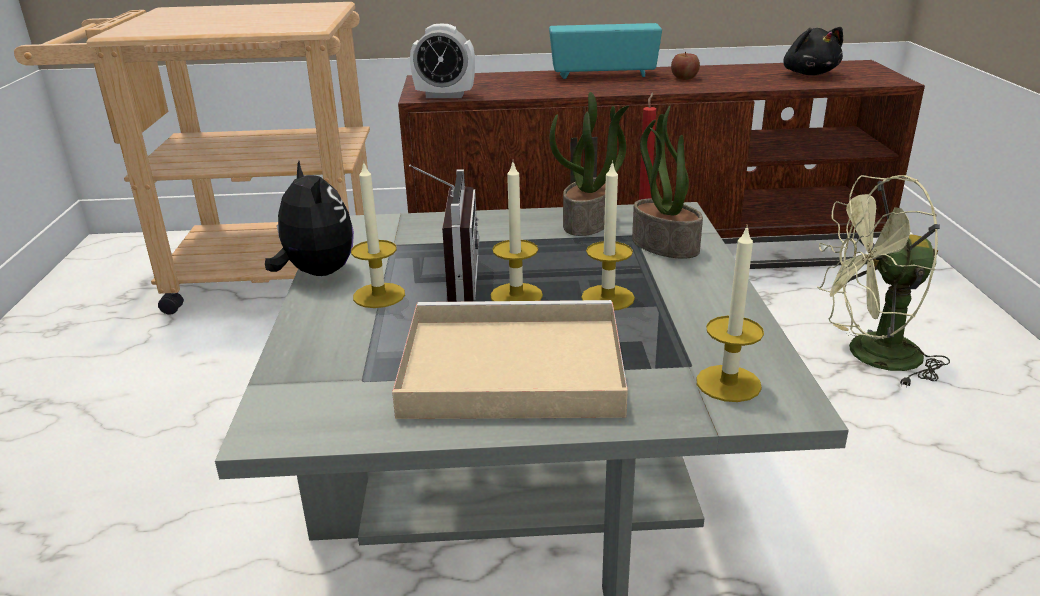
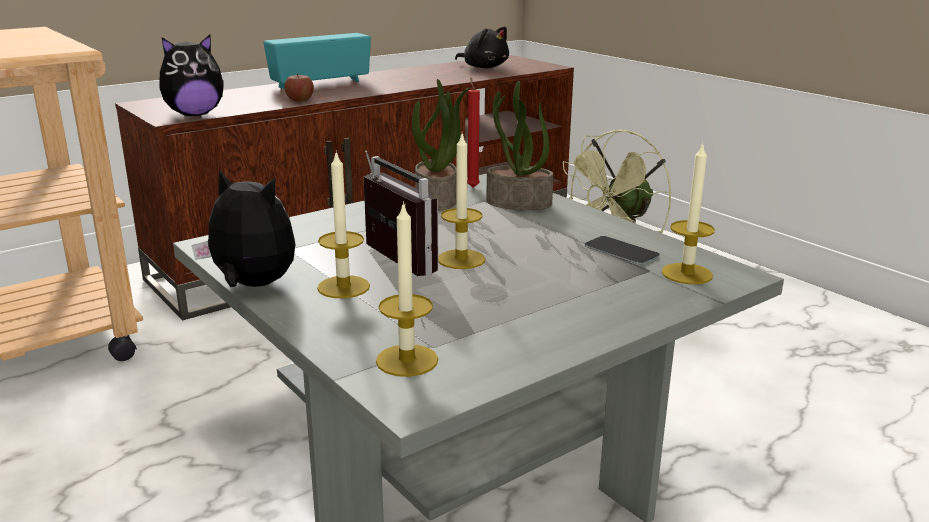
camera: 35 degrees left, 5 degrees down
(445, 95) = (194, 114): alarm clock -> plush toy
(507, 368) = (533, 306): beige tray -> none
(607, 298) = (531, 244): candle -> candle (407, 360)
(684, 78) = (394, 79): apple -> apple (300, 99)
(693, 332) = (621, 251): none -> phone

